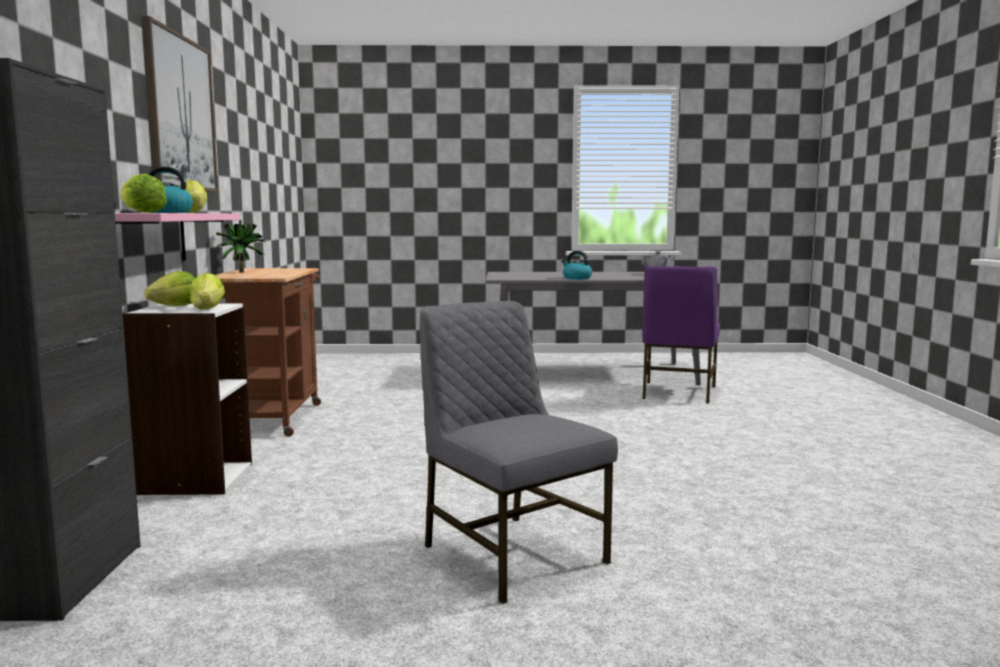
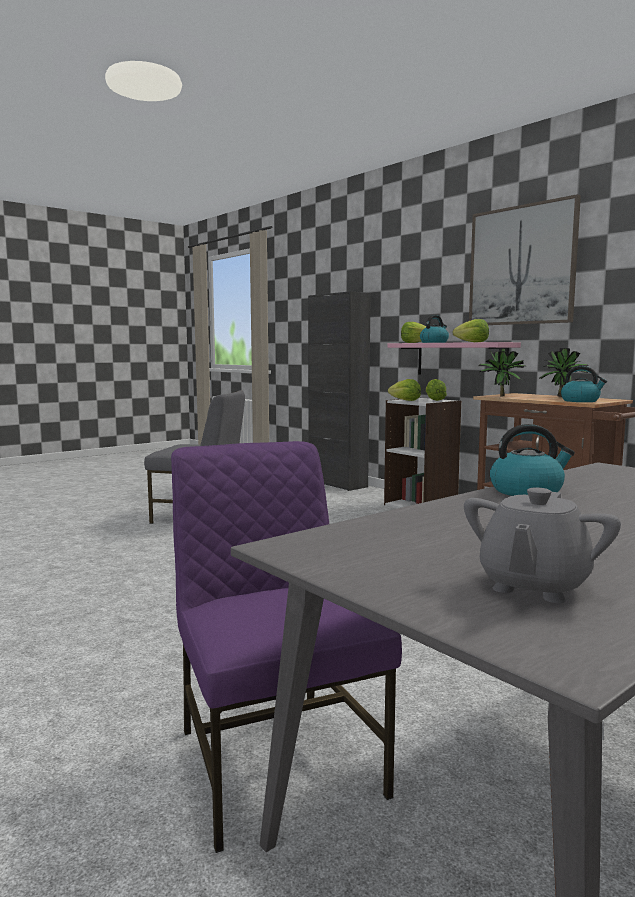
camera: 140 degrees right, 0 degrees up
(275, 276) = (499, 396): none -> potted plant
(292, 269) = (581, 401): none -> kettle

